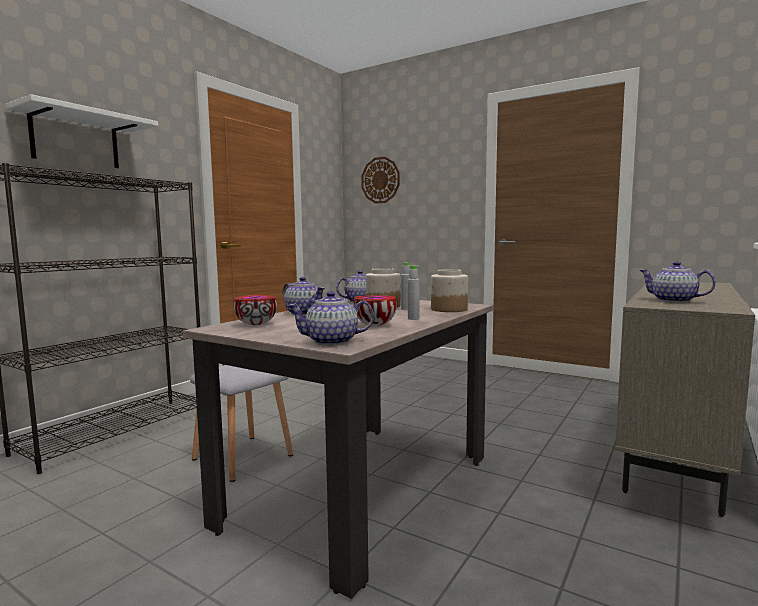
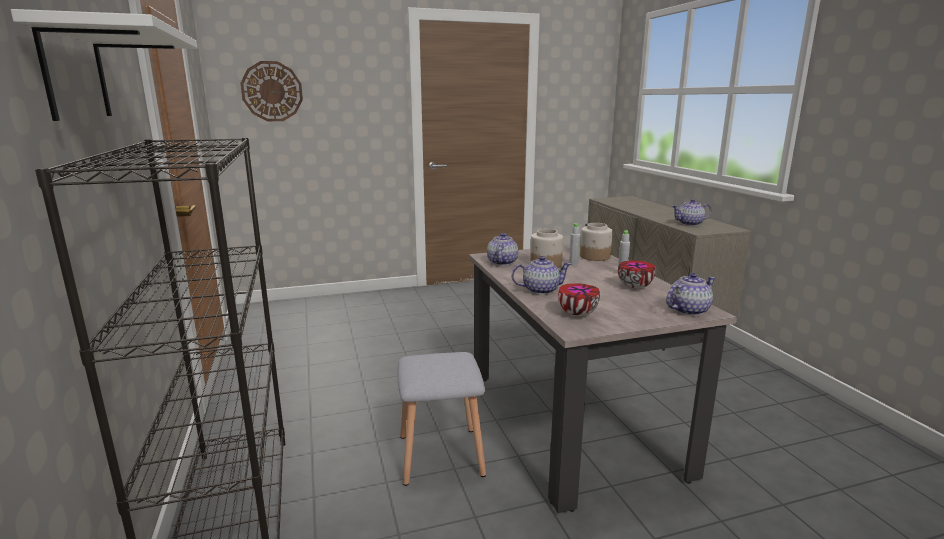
camera: 50 degrees left, 10 degrees up
(332, 341) = (687, 310): teapot -> teapot turned 150 degrees counterclockwise

